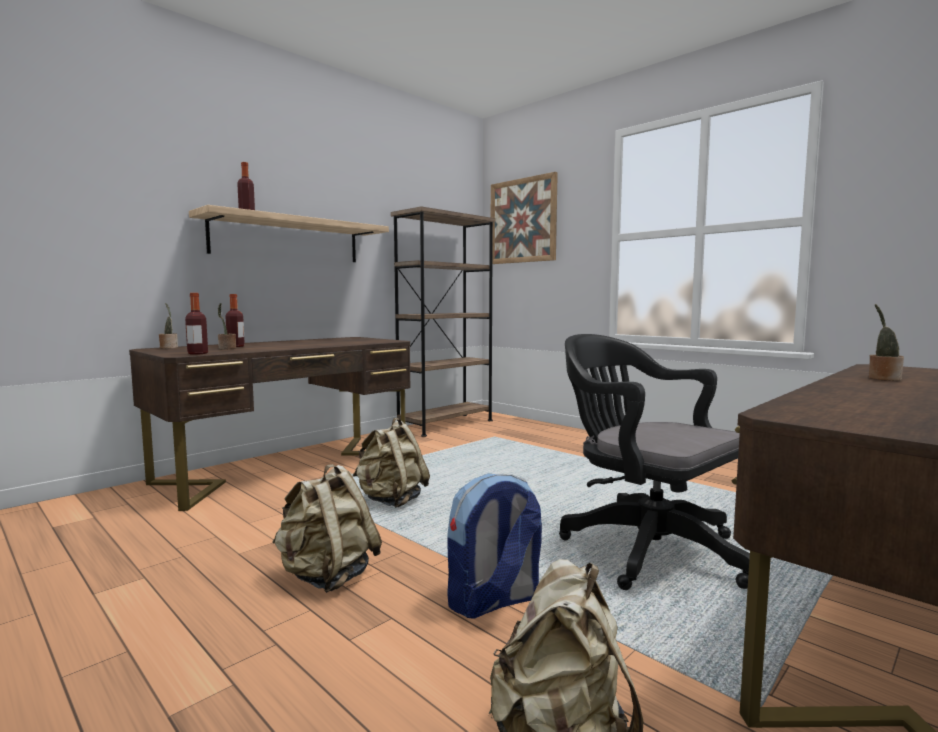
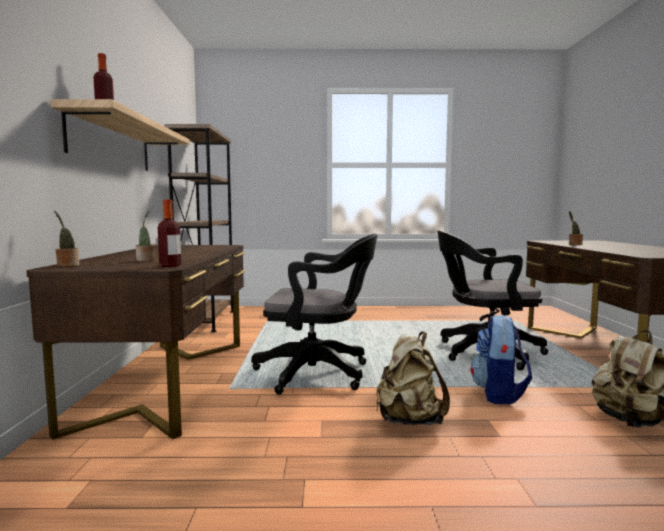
camera: 45 degrees left, 0 degrees up
(236, 346) = (134, 258): bottle -> none
(391, 501) = (319, 373): beige backpack -> black office chair
(522, 221) = (243, 144): picture -> none

